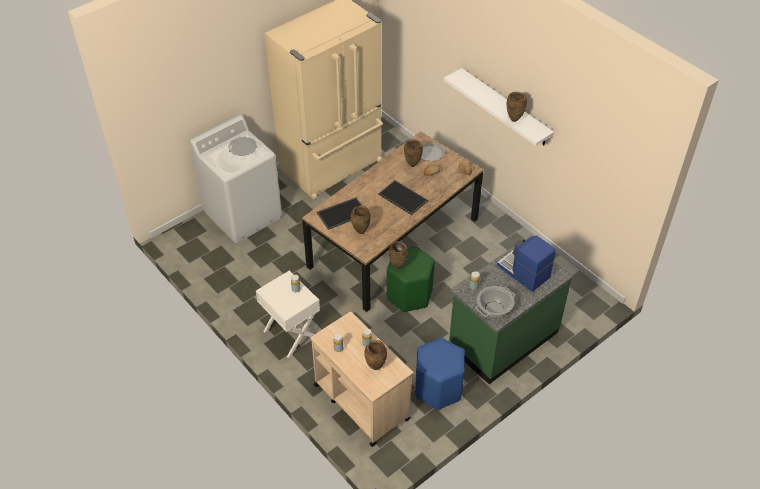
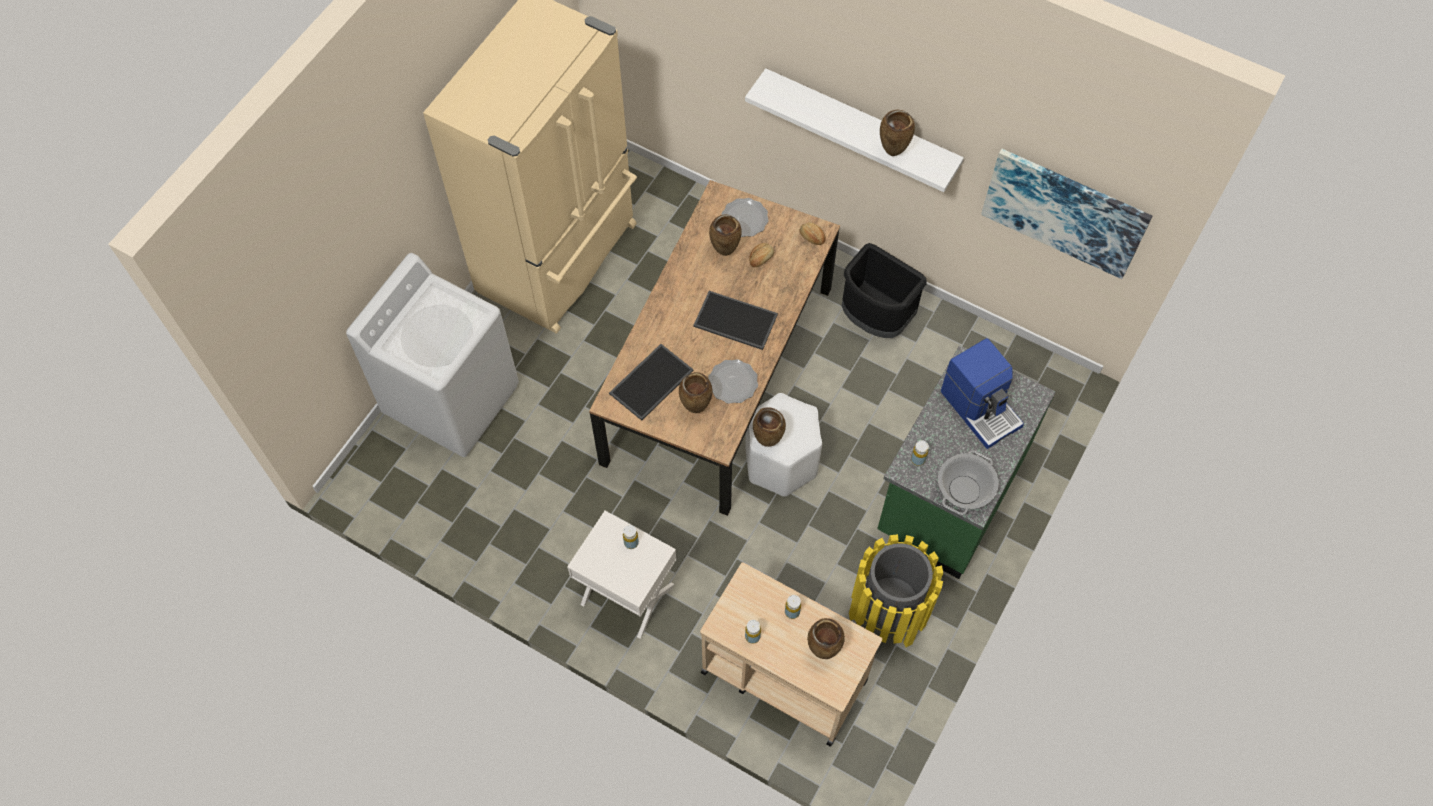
camera: 20 degrees left, 15 degrees up
(242, 147) = (439, 313): plate -> plate (733, 382)
(409, 295) = (780, 463): green stool -> white stool
(438, 388) = (887, 612): blue stool -> yellow trash can
(497, 240) = (875, 319): none -> black trash can
(523, 272) = (981, 407): coffee machine -> coffee machine turned 150 degrees counterclockwise
(603, 173) = (1064, 212): none -> picture

